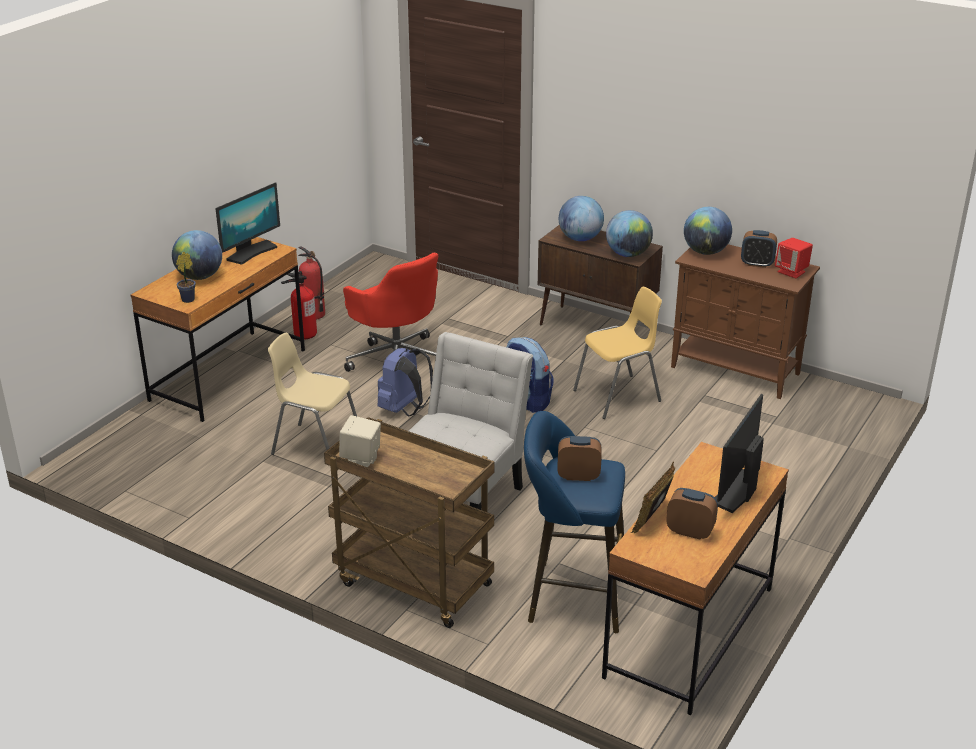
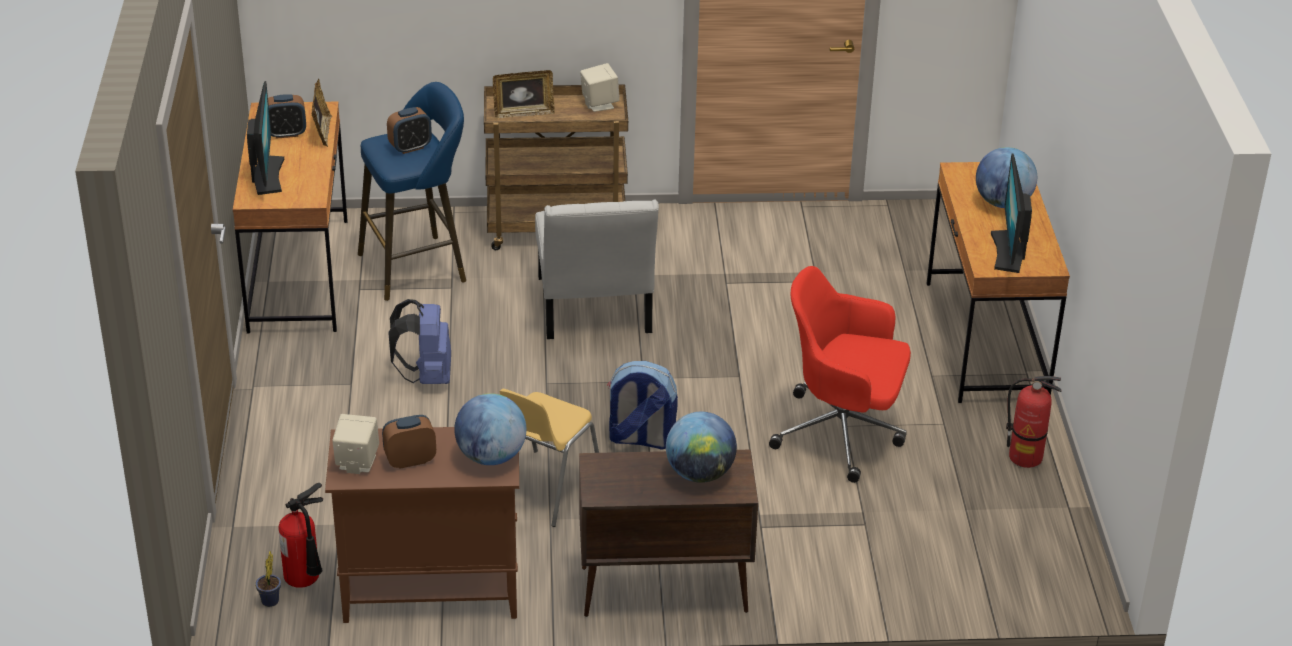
camera: 145 degrees right, 5 degrees up
(189, 299) = (966, 176): potted plant -> potted plant (269, 603)
(304, 334) = (991, 424): fire extinguisher -> fire extinguisher (306, 582)
(316, 446) = (788, 304): beige chair -> none
(404, 409) = (755, 376): blue backpack -> blue backpack (426, 376)
(439, 475) = (523, 113): none -> picture frame
(628, 254) = (611, 469): globe -> none
(792, 272) = (356, 462): red speaker -> beige speaker

